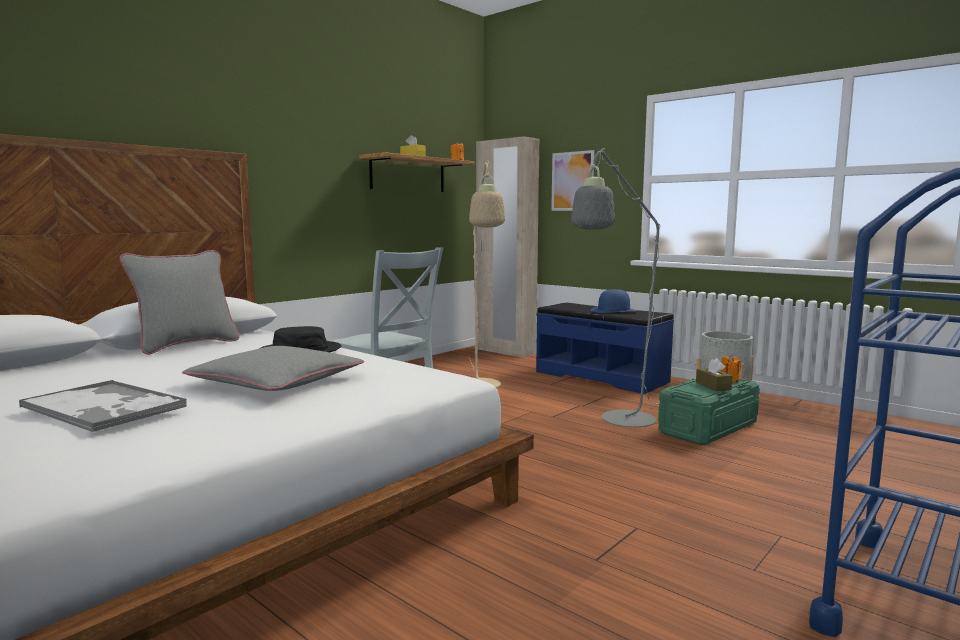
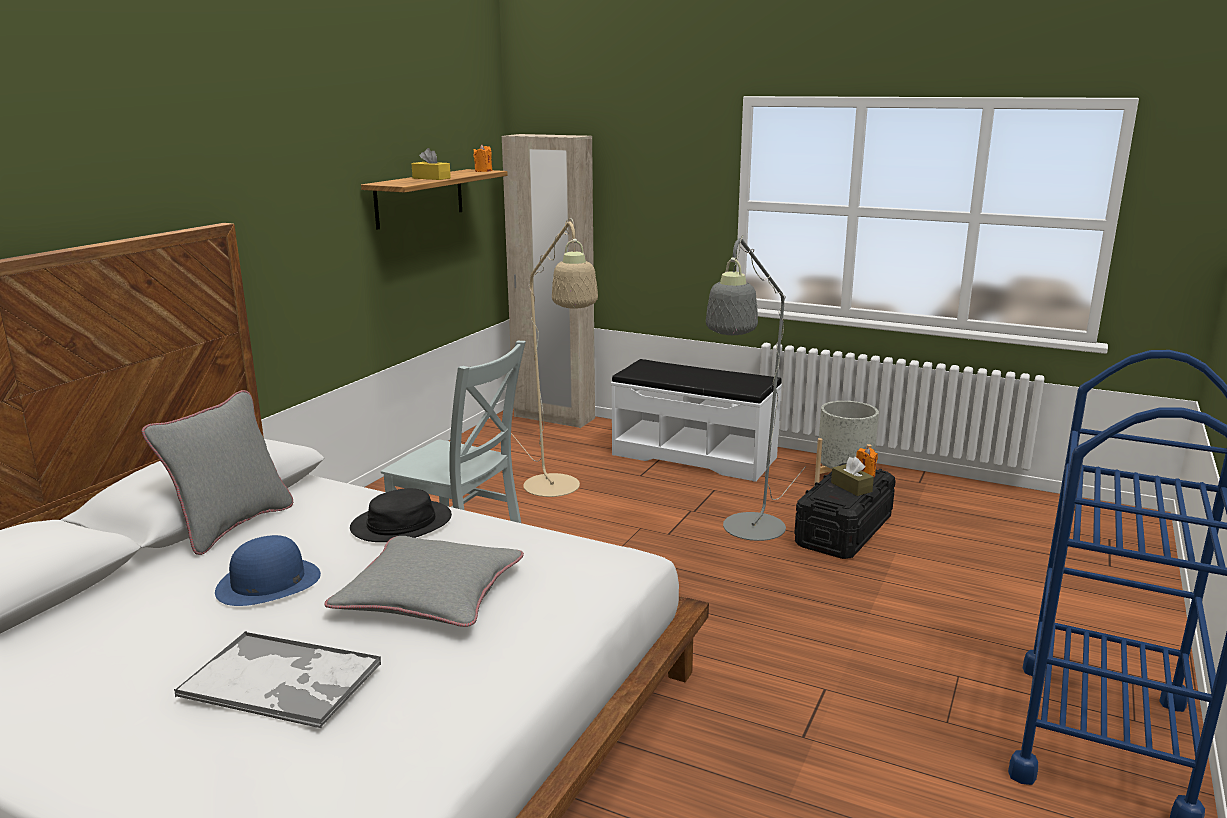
camera: 15 degrees left, 10 degrees up
(572, 181) = (641, 197): picture -> none
(601, 377) = (694, 455): blue bench -> white bench
(613, 310) = (710, 377): blue hat -> blue hat (268, 582)
(708, 428) = (844, 531): green storage box -> black storage box

